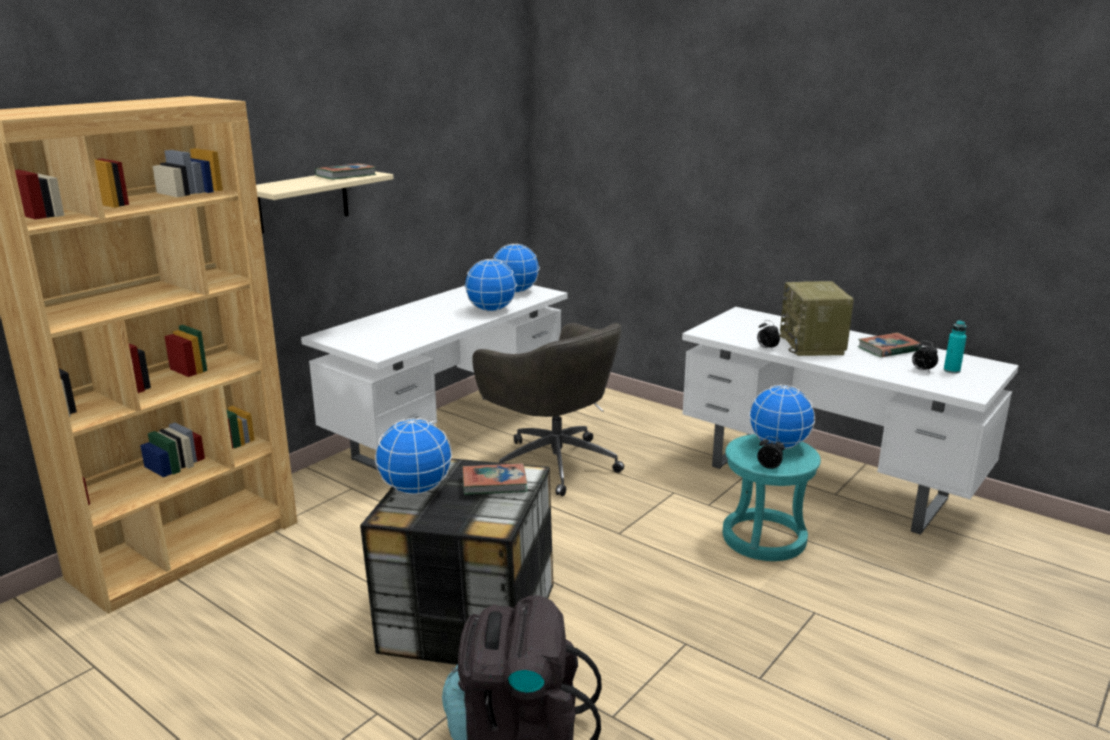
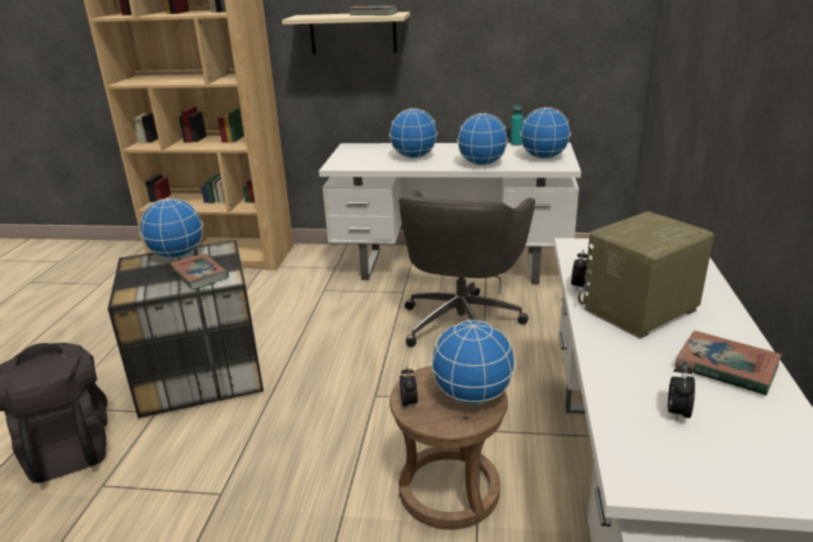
camera: 60 degrees right, 5 degrees up
(421, 323) = (414, 157): none -> globe
(763, 538) = (448, 490): turquoise stool -> brown stool
(951, 370) = (722, 443): turquoise bottle -> turquoise bottle (516, 144)

